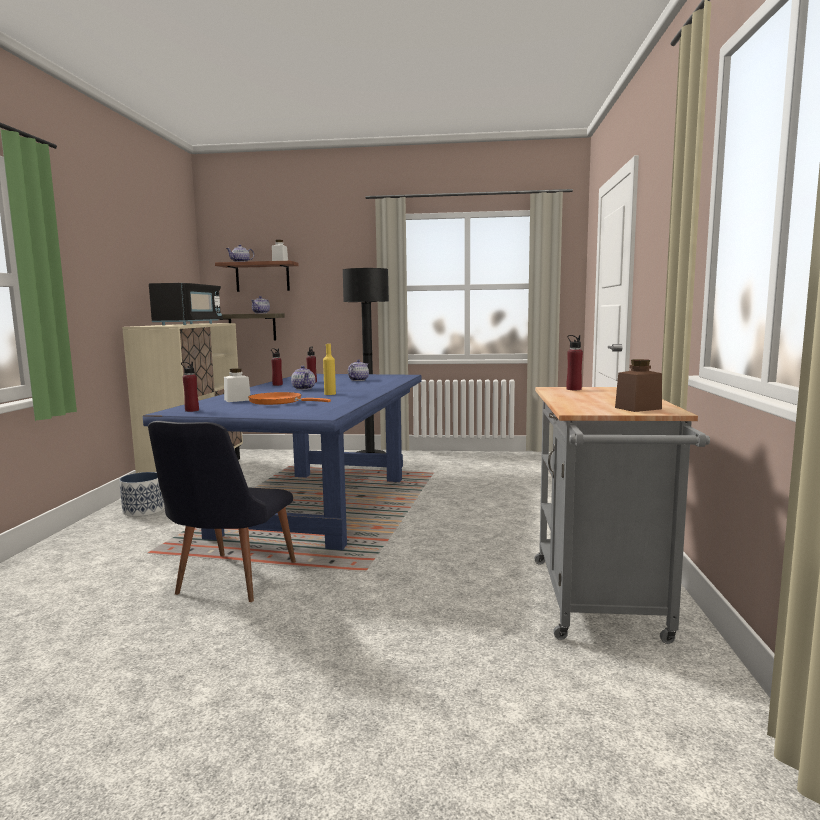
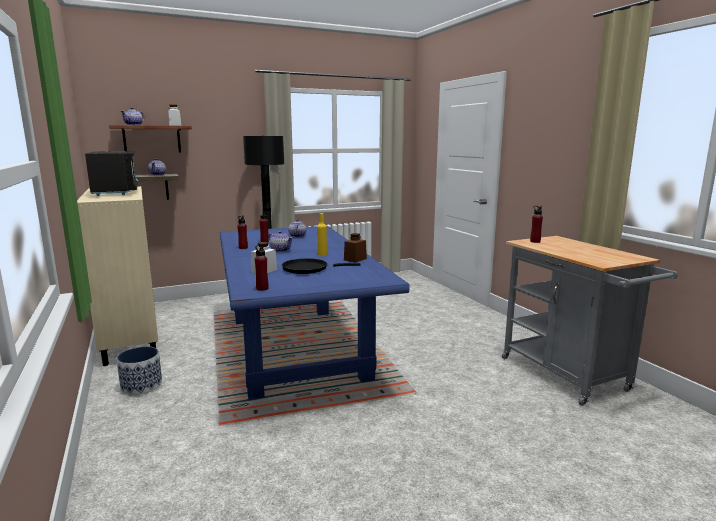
camera: 30 degrees left, 5 degrees up
(228, 582) = (333, 430): black chair -> none
(279, 402) = (308, 269): orange frying pan -> black frying pan
(638, 408) = (620, 257): brown jar -> brown jar (355, 259)

